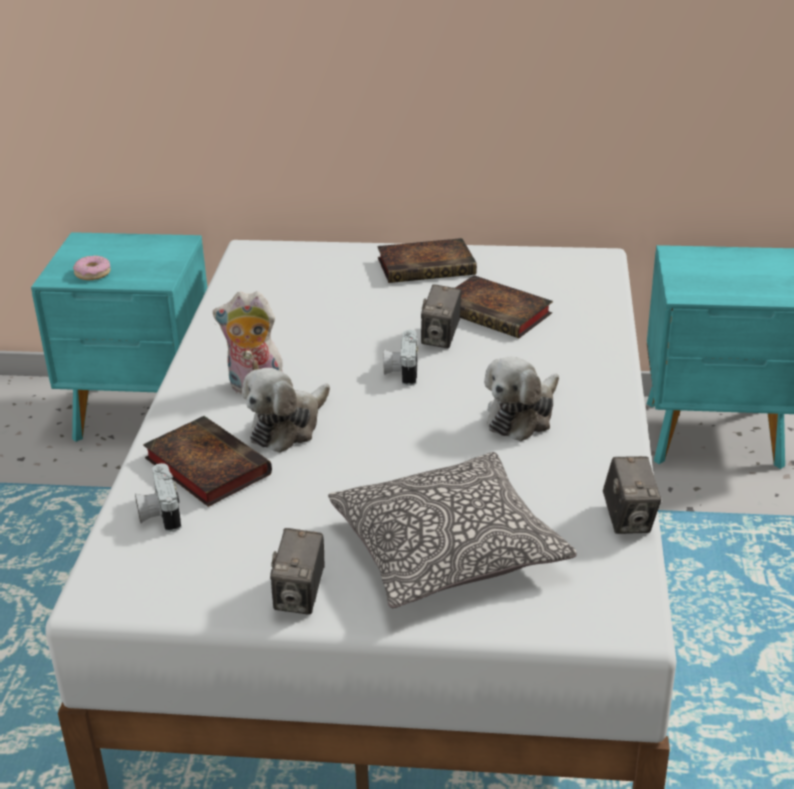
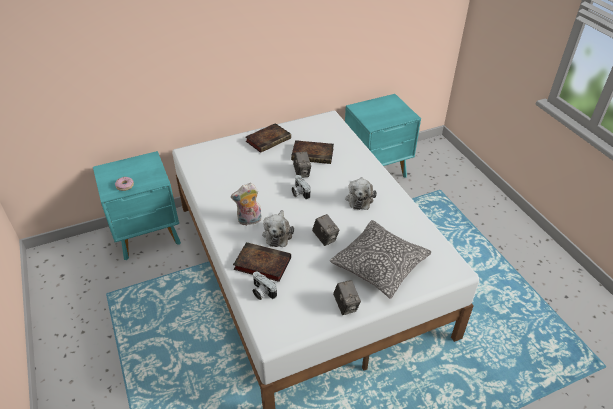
camera: 30 degrees left, 10 degrees up
(629, 520) = (427, 229): camera -> camera (325, 238)

